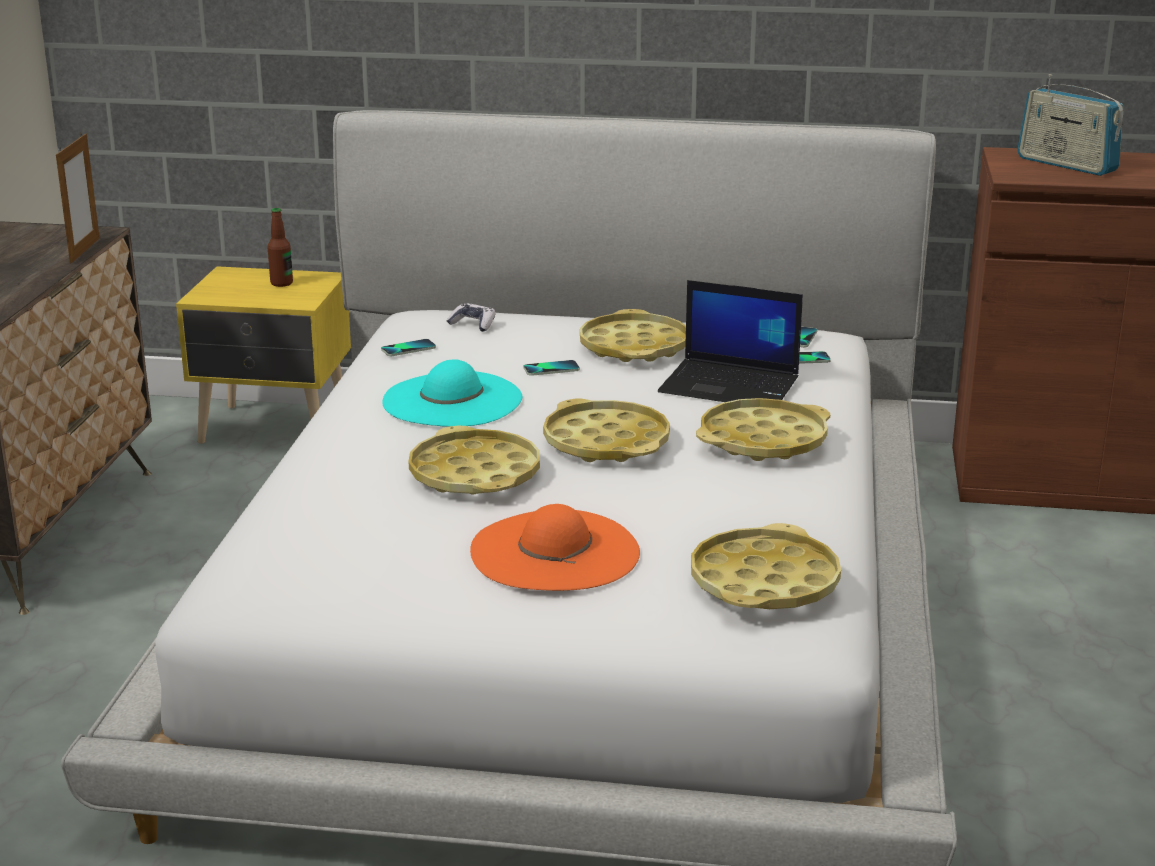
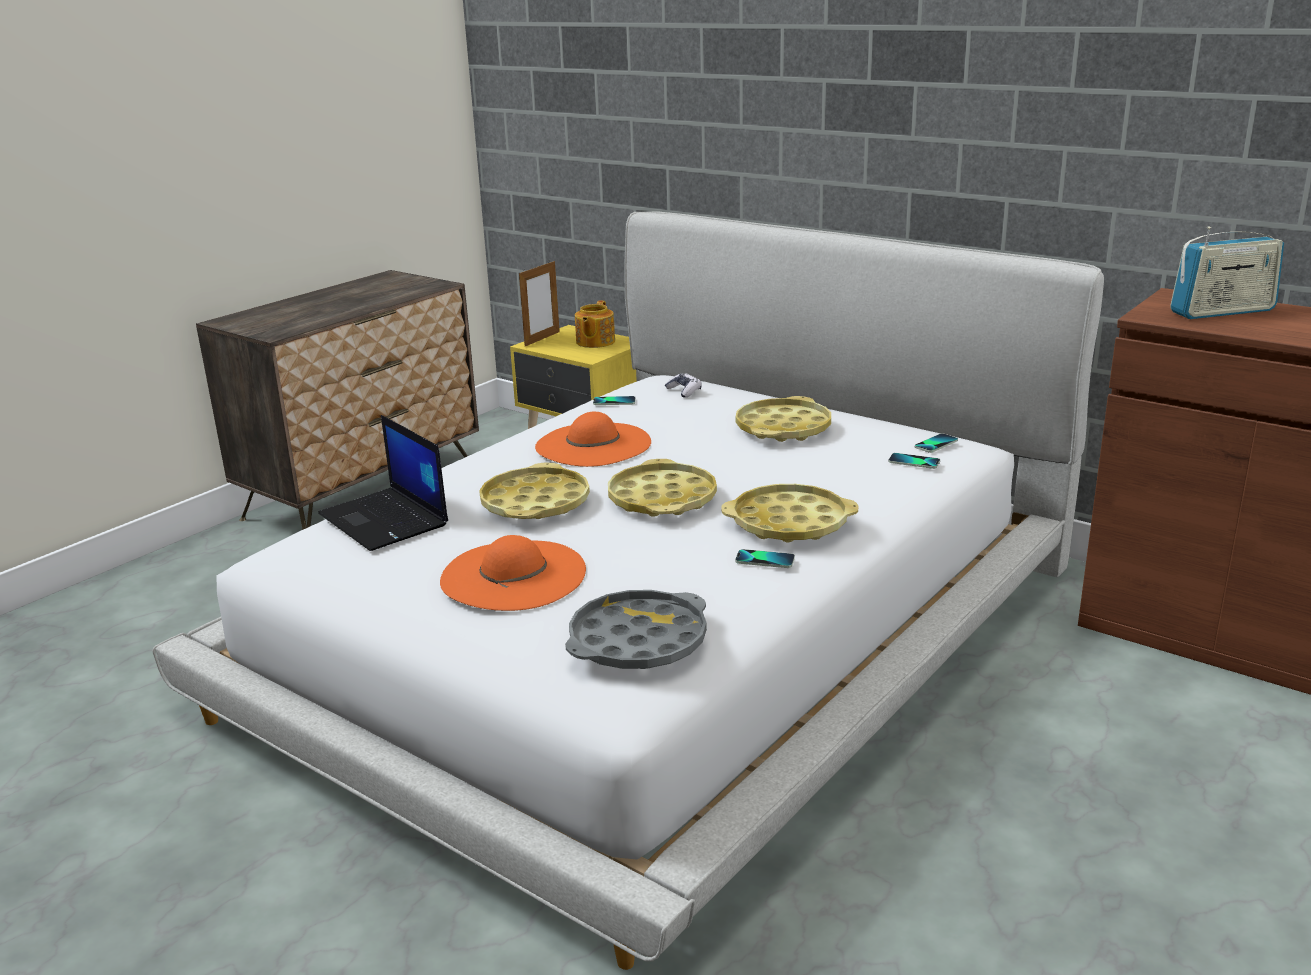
camera: 30 degrees right, 0 degrees up
(84, 250) = (413, 295): picture frame -> picture frame (542, 339)
(281, 283) = (594, 342): bottle -> teapot
(452, 400) = (593, 445): turquoise hat -> orange hat
(551, 369) = (696, 434): phone -> phone (765, 560)
(731, 385) = (822, 472): laptop -> laptop (386, 520)
(764, 582) = (638, 641): yellow tray -> grey tray
(1066, 165) = (1222, 312): radio -> radio turned 90 degrees counterclockwise

